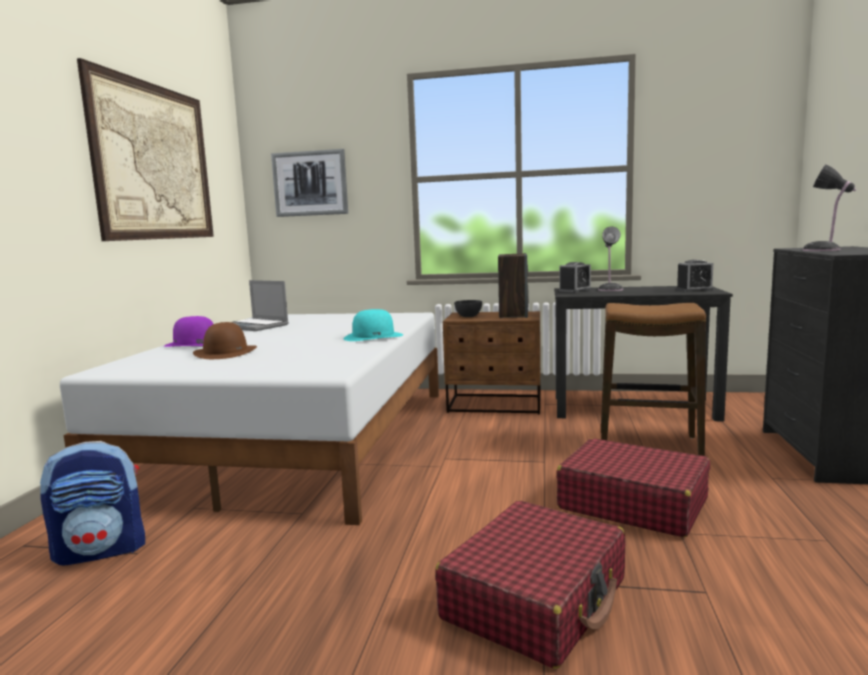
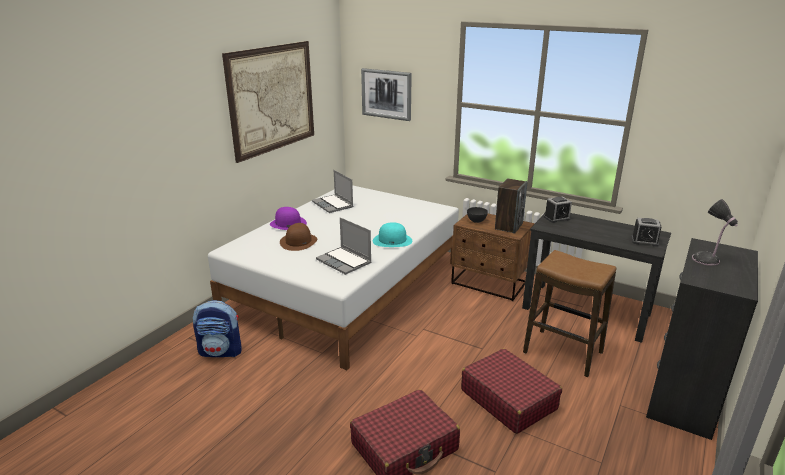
camera: 20 degrees right, 15 degrees up
(318, 356) = (345, 261): none -> laptop
(610, 289) = (584, 223): table lamp -> none

